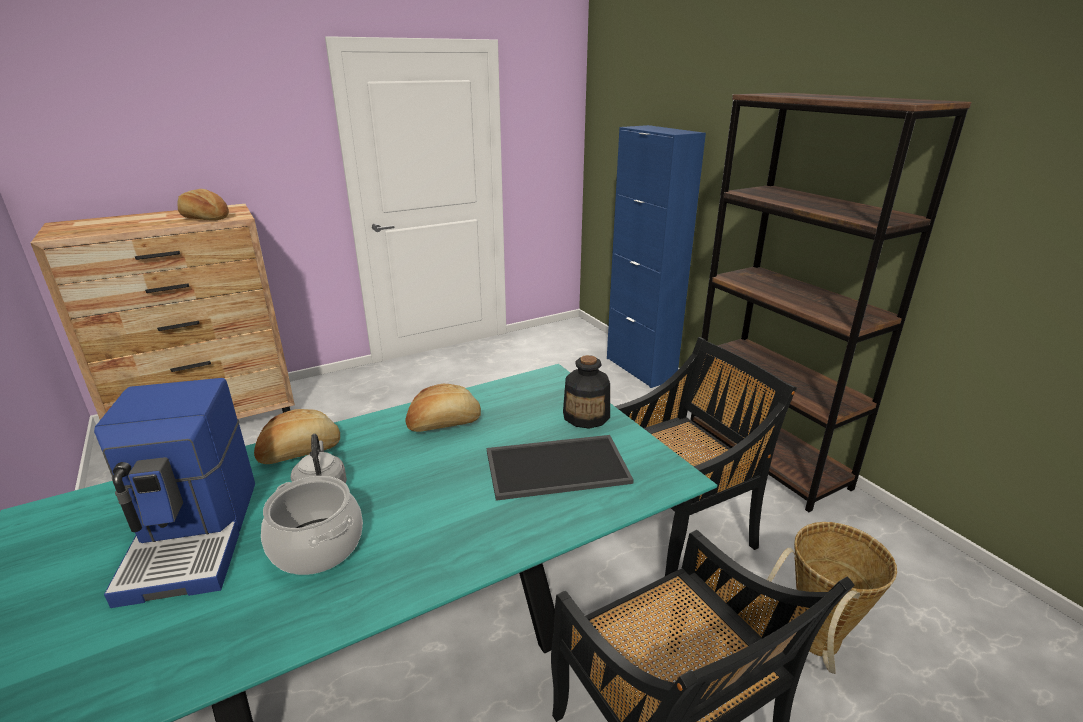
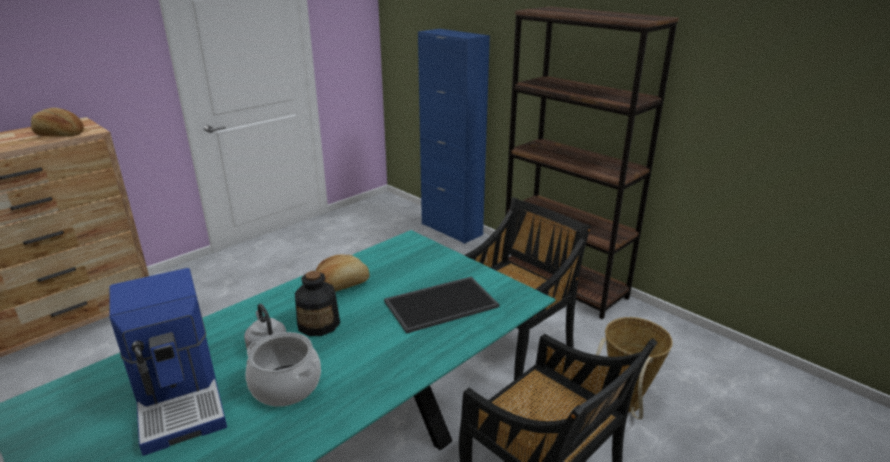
camera: 15 degrees left, 0 degrees up
(300, 452) = (233, 324): bread -> none
(586, 416) = (448, 266): bottle -> bottle (319, 324)

